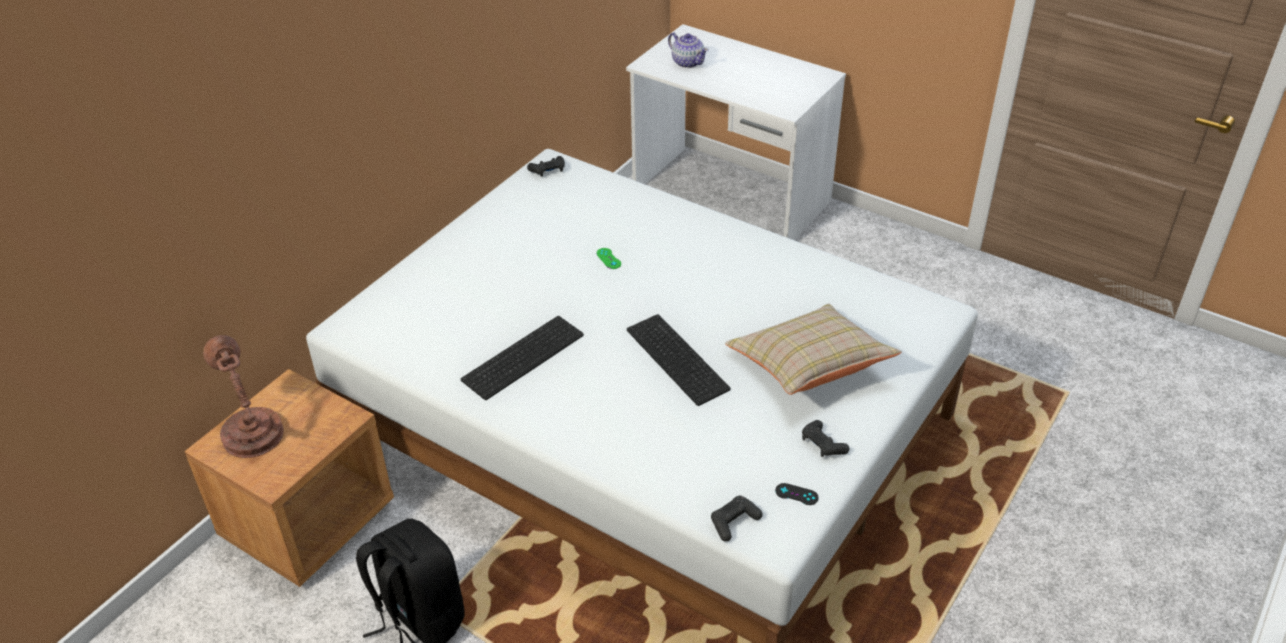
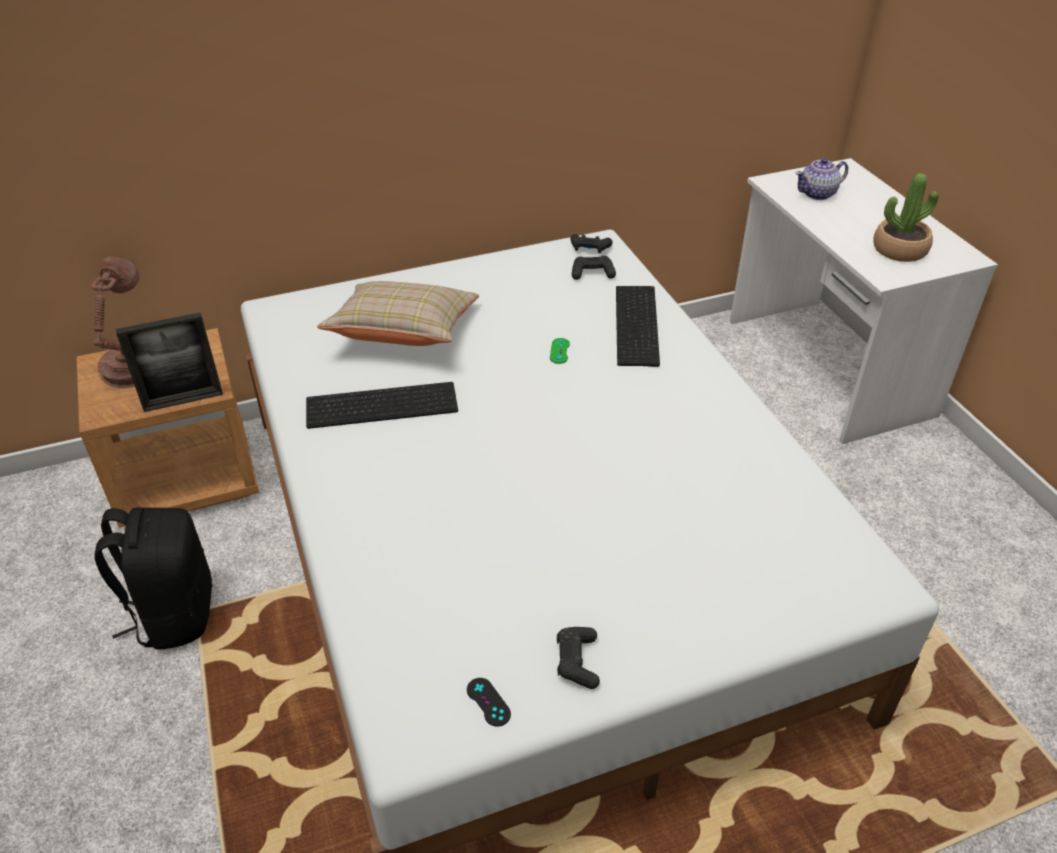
camera: 35 degrees right, 0 degrees up
(334, 436) = (183, 401): none -> picture frame
(680, 359) = (523, 482): keyboard -> keyboard (639, 326)
(687, 62) = (818, 194): teapot -> teapot turned 75 degrees clockwise
(734, 522) = (390, 691): black game controller -> black game controller (592, 273)
(779, 86) = (899, 250): none -> potted plant
(809, 367) = (652, 564): beige pillow -> beige pillow (404, 334)

